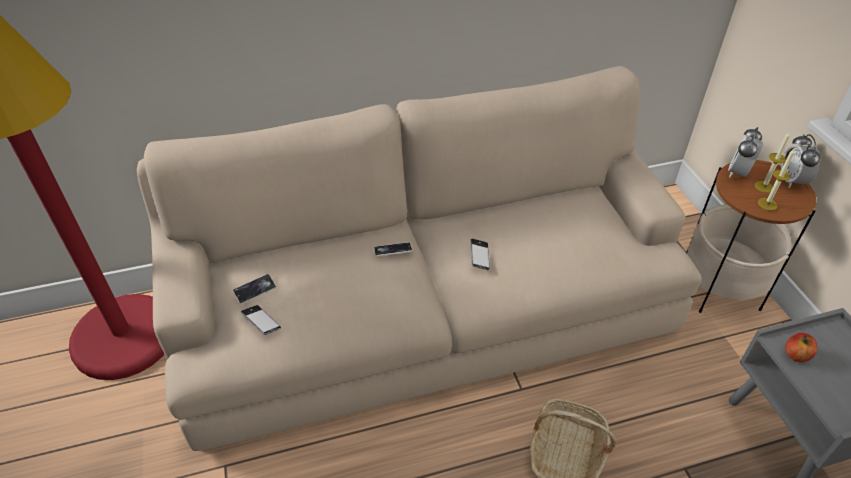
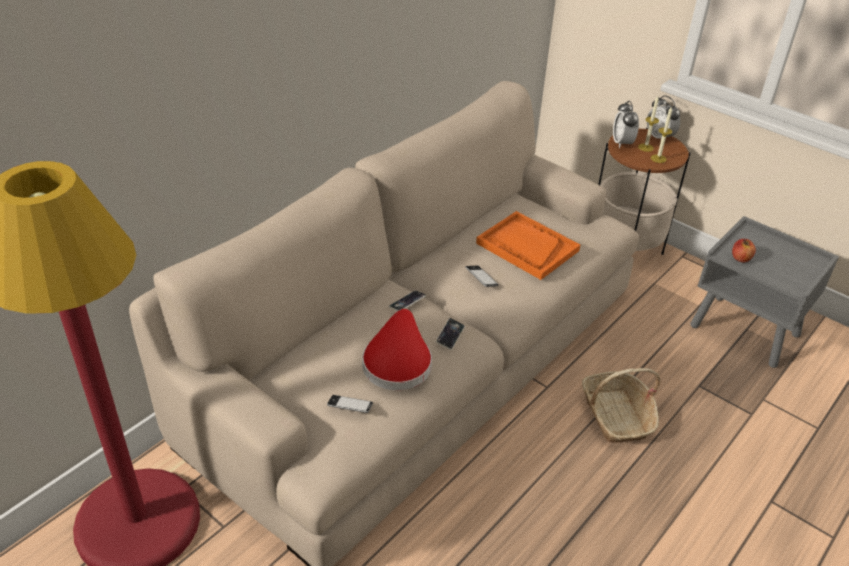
camera: 35 degrees left, 5 degrees down
(255, 290) = (317, 385): phone -> phone (450, 335)
(334, 301) = (397, 361): none -> red hat
(552, 244) = (527, 247): none -> orange tray

